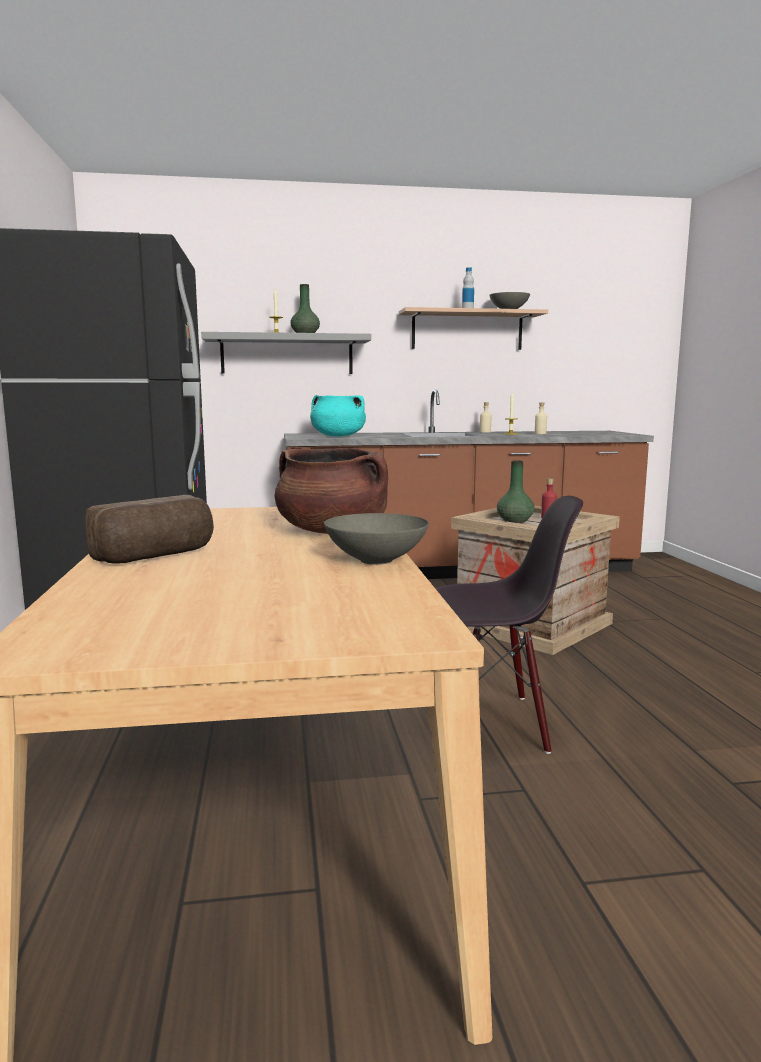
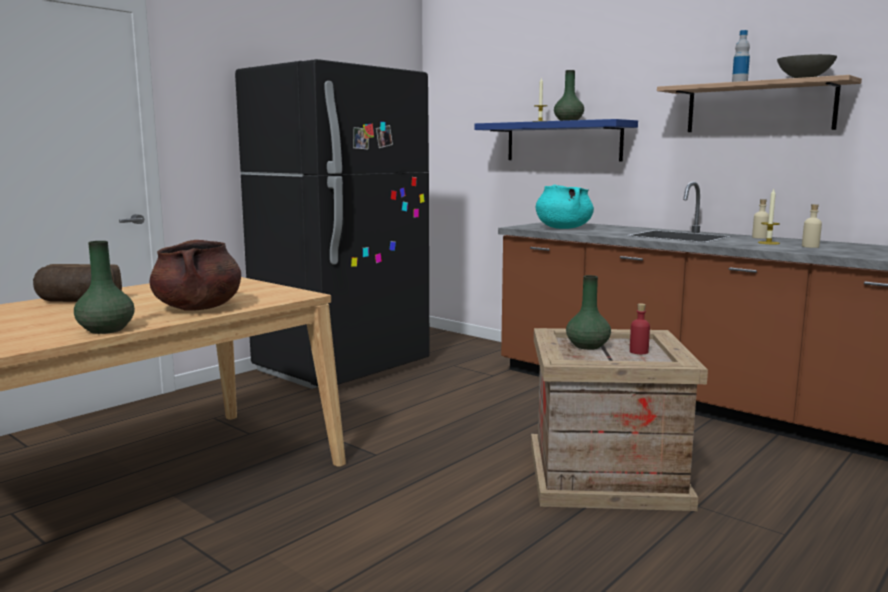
camera: 50 degrees right, 0 degrees up
(287, 354) = (563, 141): grey shelf -> blue shelf
(377, 560) = (107, 330): grey bowl -> green vase
(491, 723) = (338, 524): black chair -> none

